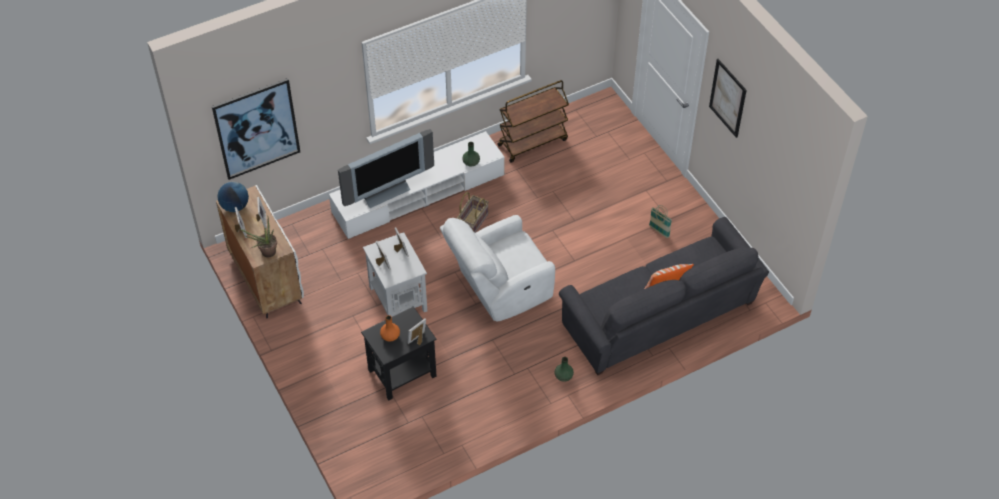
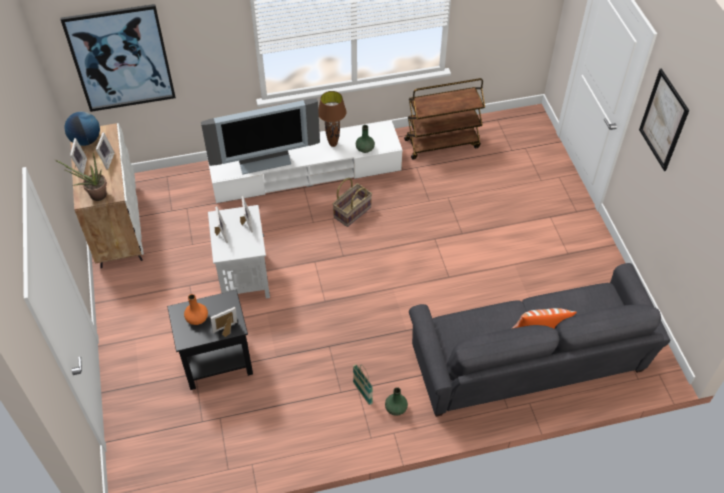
camera: 15 degrees right, 0 degrees up
(441, 164) = (333, 144): none -> brown table lamp
(499, 290) = (355, 291): white armchair -> none
(659, 231) = (553, 264): basket -> basket (362, 393)

